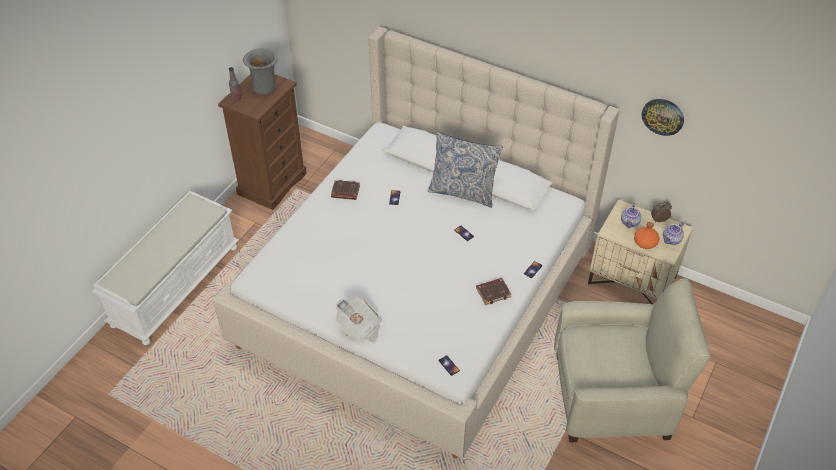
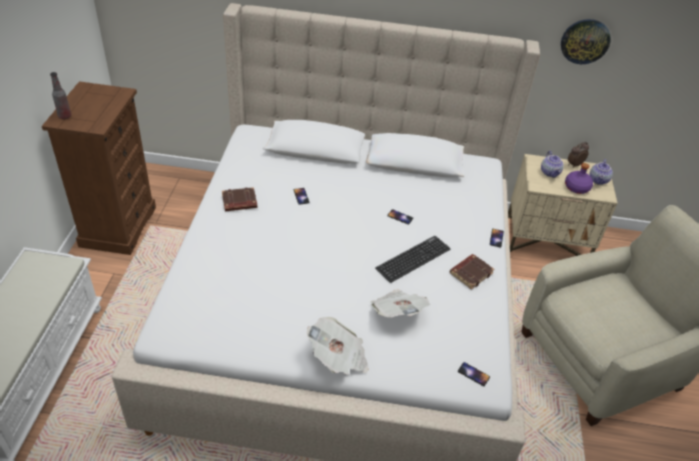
camera: 25 degrees left, 5 degrees down
(264, 87) = (97, 99): grey vase -> none
(419, 307) = (397, 313): none -> newspaper
(454, 270) = (413, 259): none -> keyboard
(463, 192) = (374, 175): pillow -> none
(645, 242) = (576, 187): orange bottle -> purple bottle

